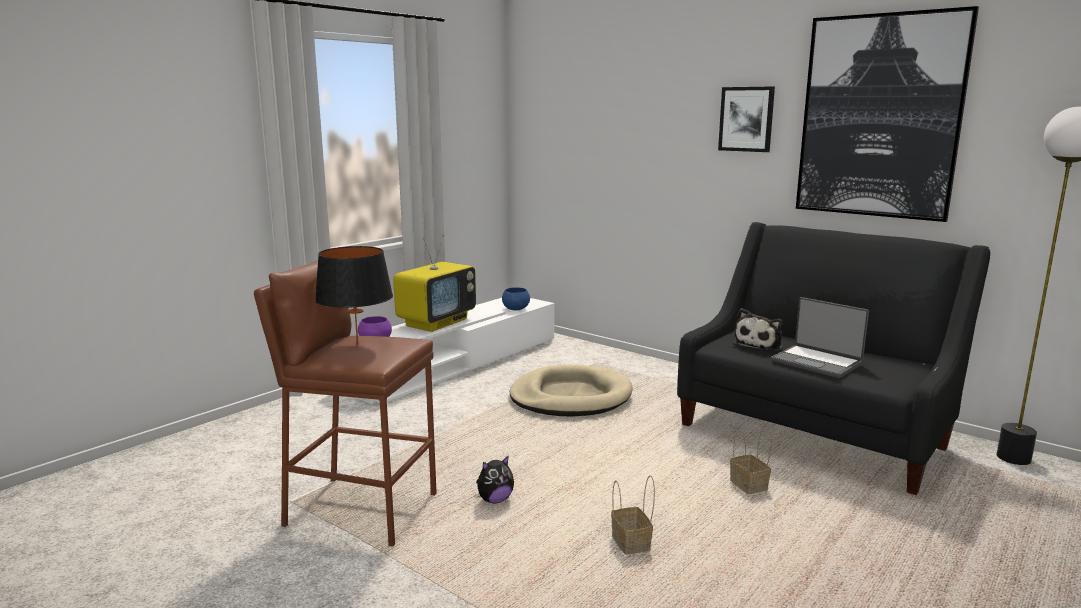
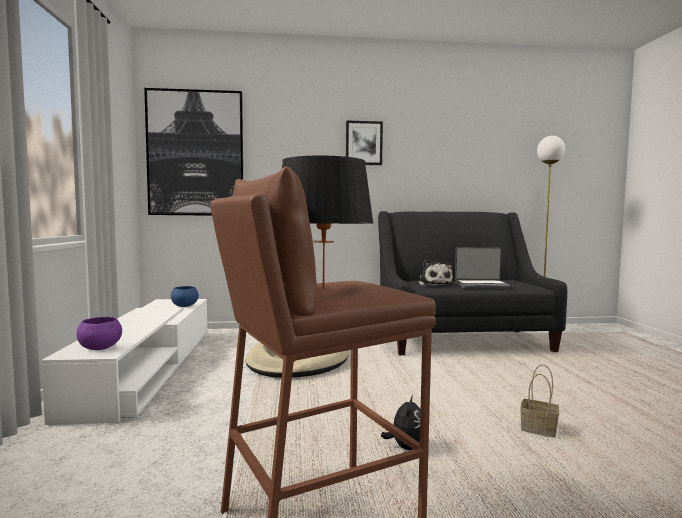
camera: 45 degrees left, 10 degrees down
(436, 322) = (134, 323): television -> none
(750, 486) = (502, 373): basket -> none
(879, 117) = (447, 143): picture -> picture (195, 153)

